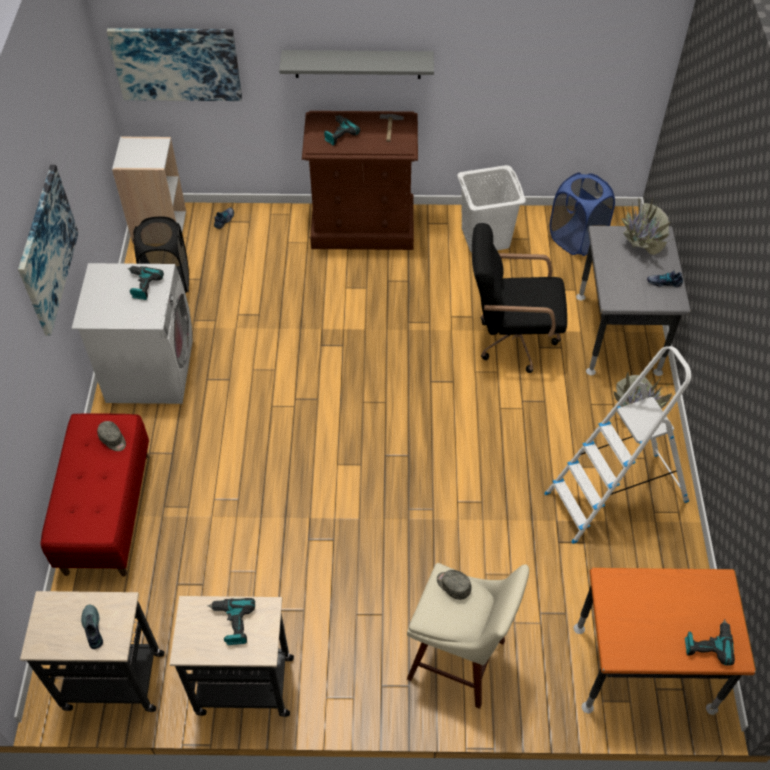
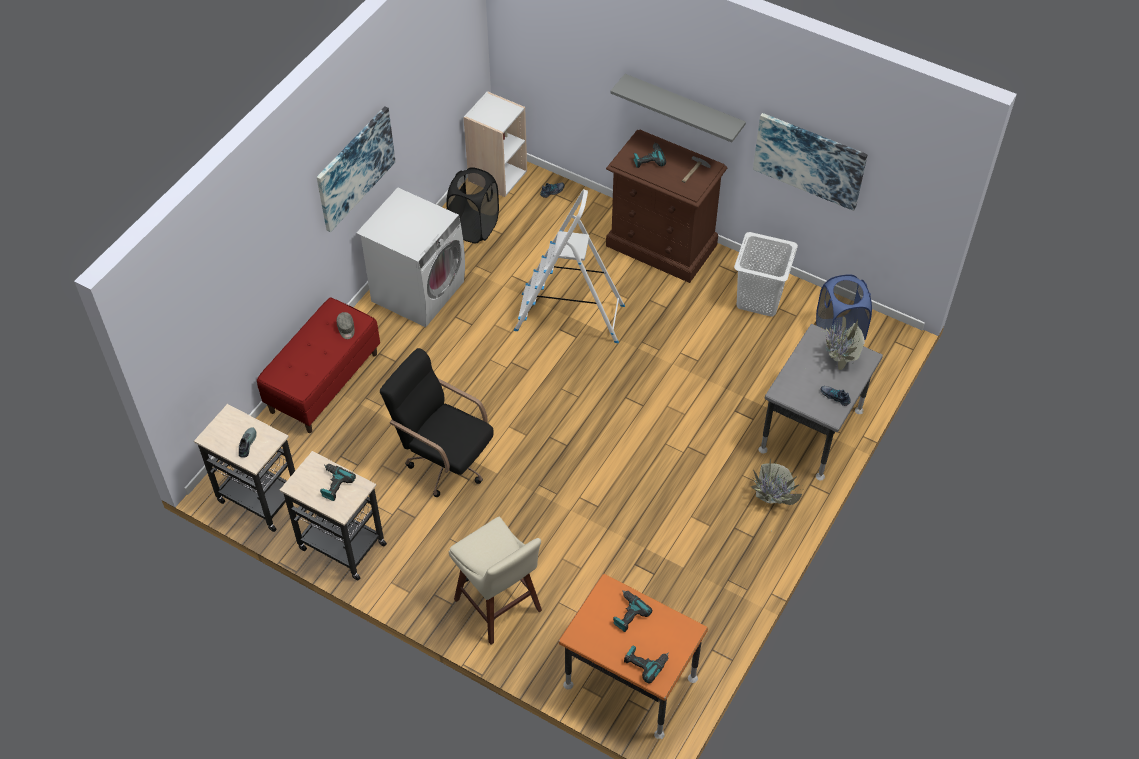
camera: 30 degrees right, 0 degrees up
(142, 285) = (424, 221): power drill -> power drill (628, 614)
(177, 63) = (543, 52): picture -> picture (809, 160)
(453, 586) = (497, 536): grey cap -> none
(511, 342) = (714, 395): black office chair -> black office chair (444, 463)
(615, 497) = (705, 554): white step ladder -> white step ladder (569, 318)

